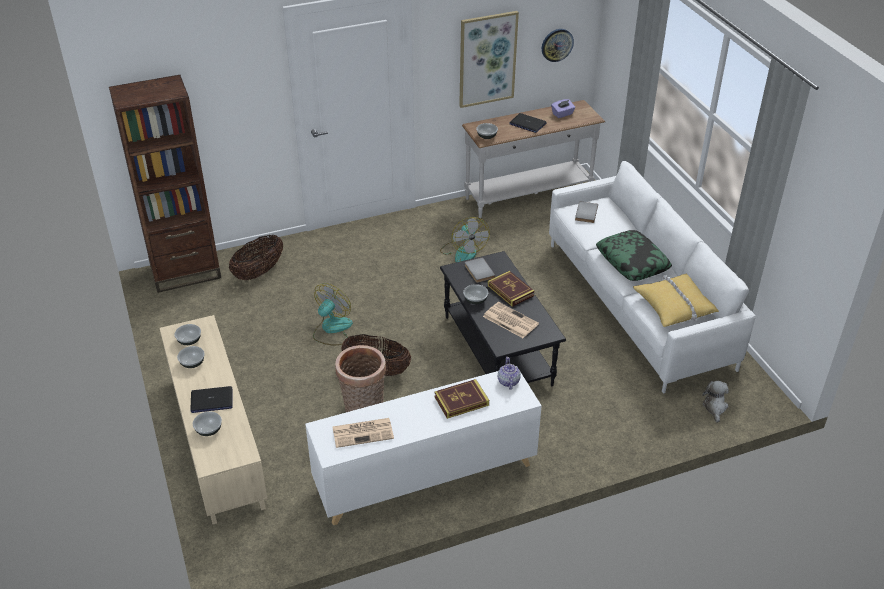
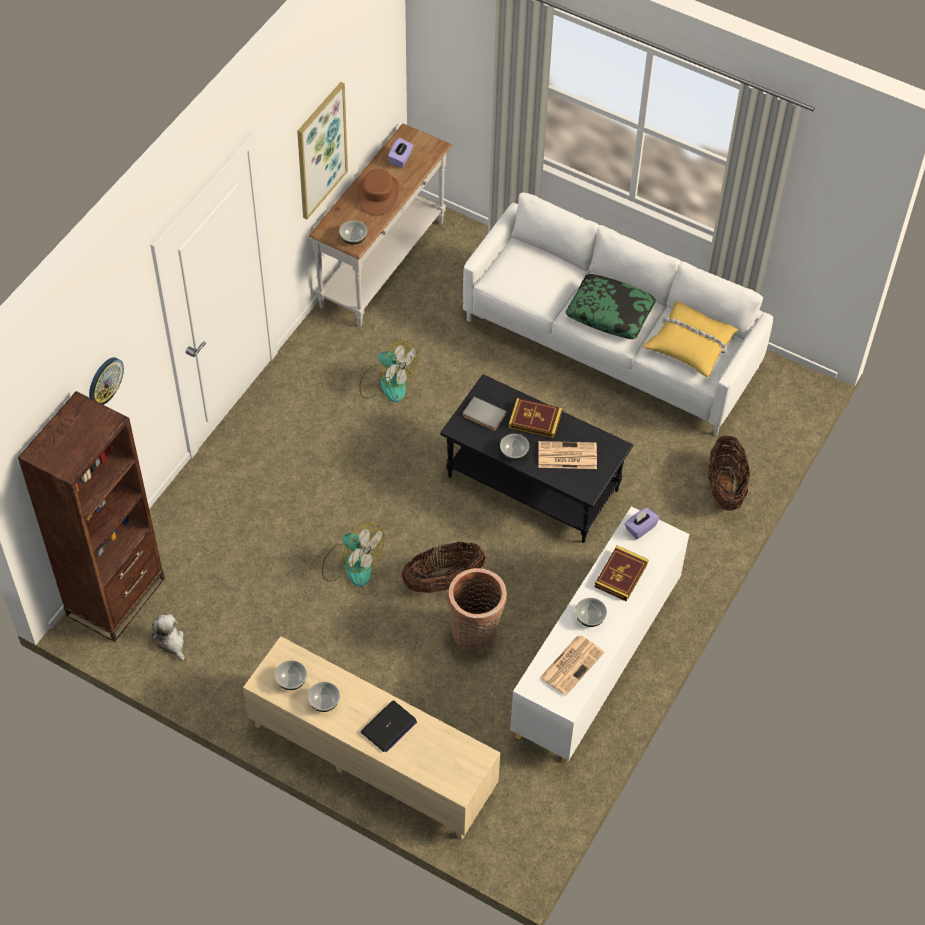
camera: 40 degrees left, 15 degrees up
(208, 430) = (421, 757): bowl -> bowl (589, 617)
(259, 272) = (197, 545): basket -> basket (725, 487)
(332, 329) = (351, 564): fan -> fan turned 135 degrees clockwise
(508, 381) = (640, 528): teapot -> purple tissue box
(527, 124) = (378, 195): laptop -> brown hat
(557, 44) = (374, 87): wall clock -> wall clock (105, 380)
(585, 213) = (515, 276): grey book -> none
(715, 407) = (769, 422): plush toy -> plush toy (171, 642)

